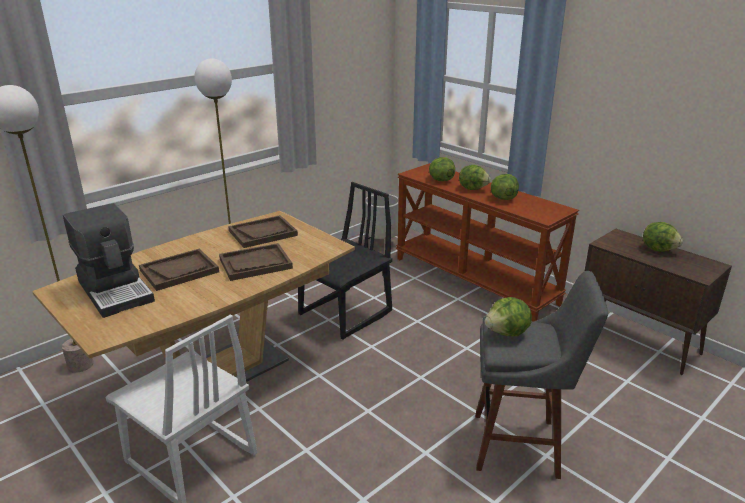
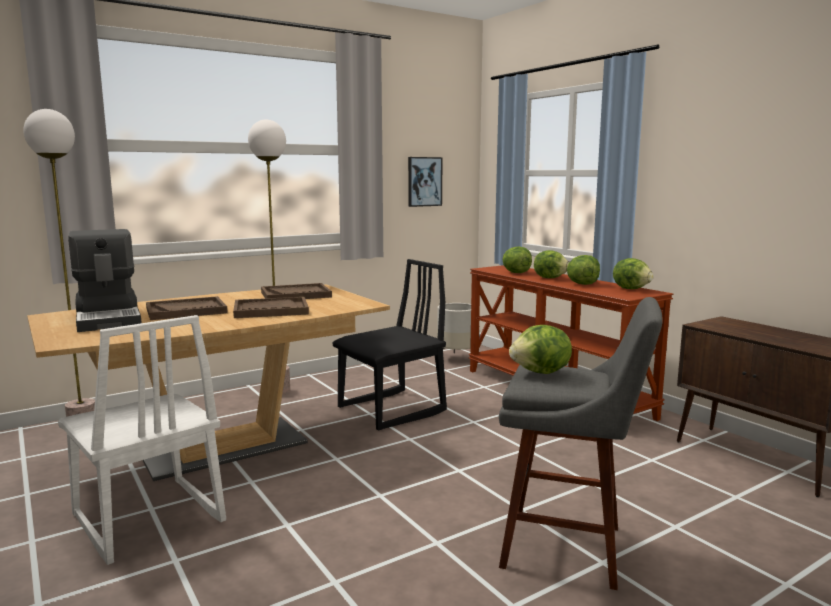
camera: 10 degrees right, 15 degrees down
(347, 85) = (424, 181): none -> picture
(659, 249) = (774, 331): lettuce -> lettuce (631, 289)

